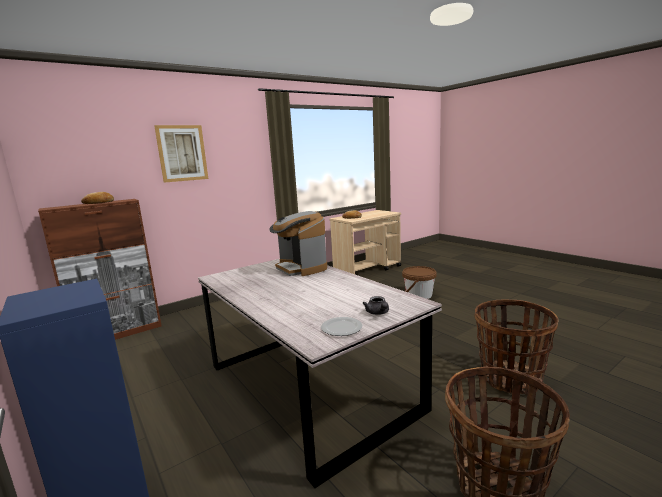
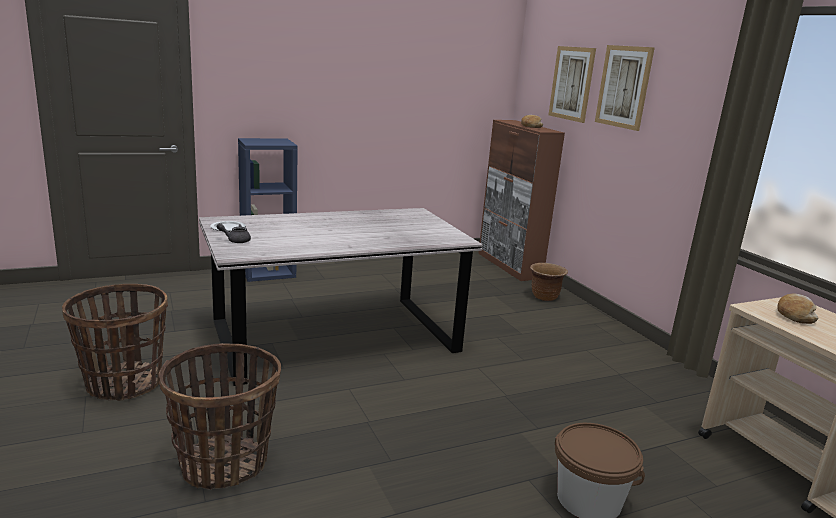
camera: 100 degrees right, 5 degrees up
(118, 159) = (571, 83): none -> picture
(198, 315) = (544, 297): none -> brown planter
(301, 268) = (410, 238): coffee machine -> none

